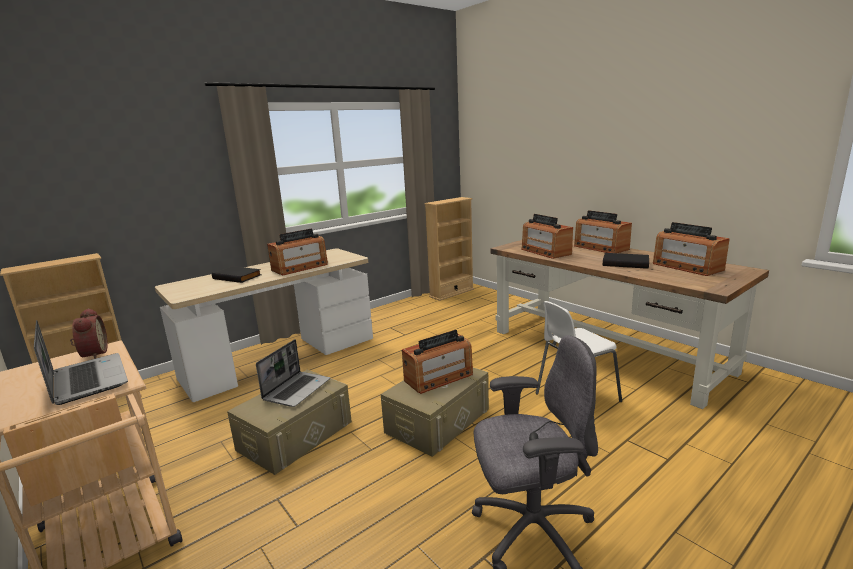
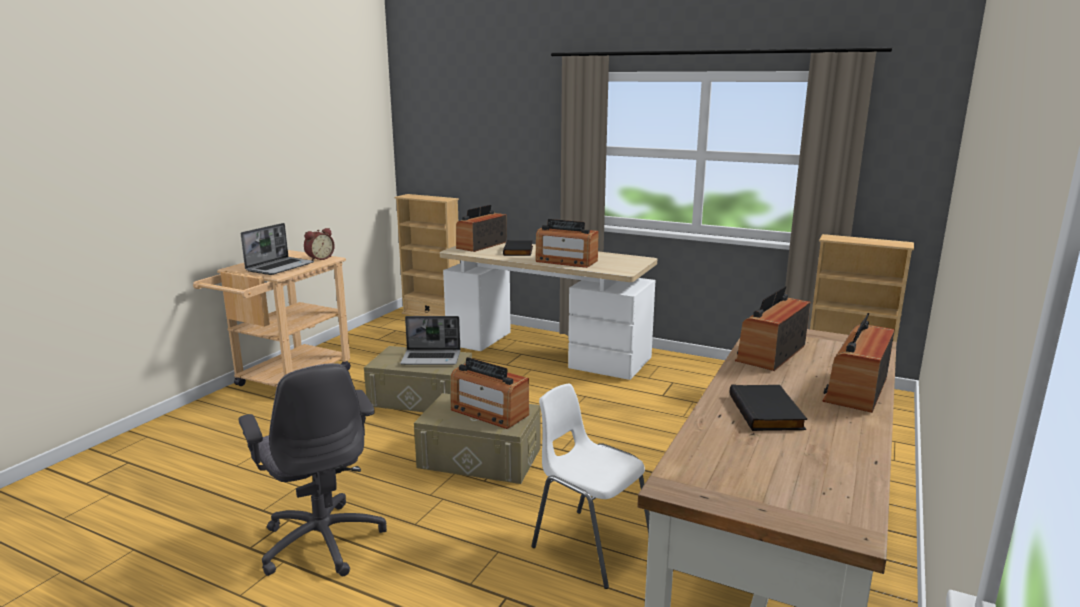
camera: 65 degrees right, 0 degrees up
(687, 267) = (801, 465): radio -> radio (481, 245)

